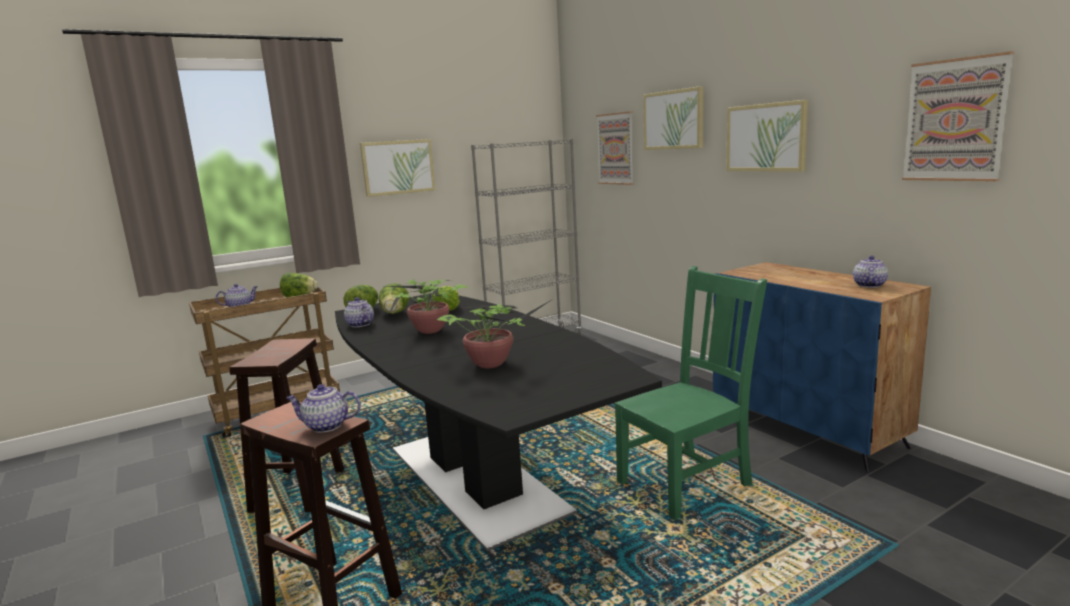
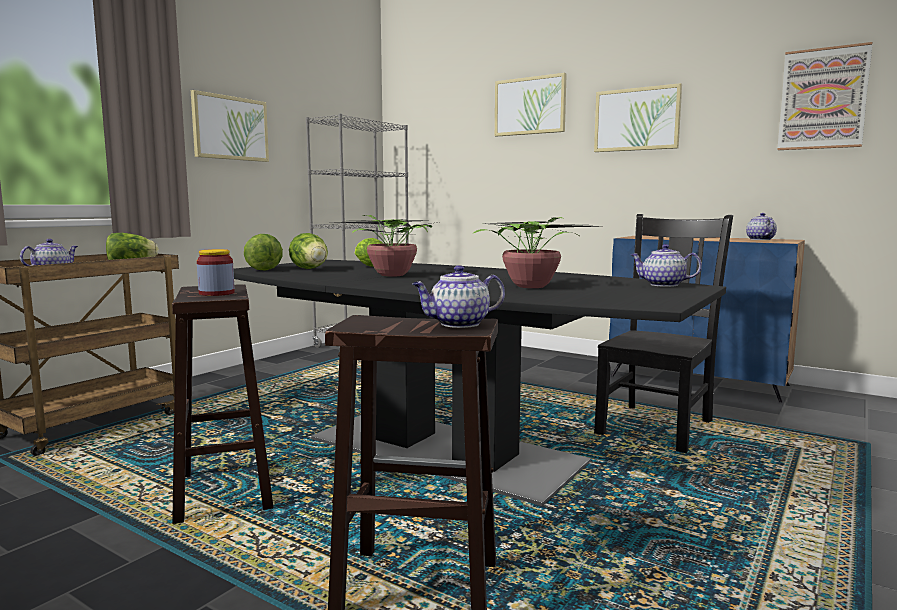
camera: 25 degrees left, 5 degrees down
(275, 353) = (216, 293): none -> jar
(359, 324) = (285, 274): teapot -> teapot (662, 285)
(615, 149) = (455, 137): picture -> none
(687, 482) = (656, 426): green chair -> black chair

